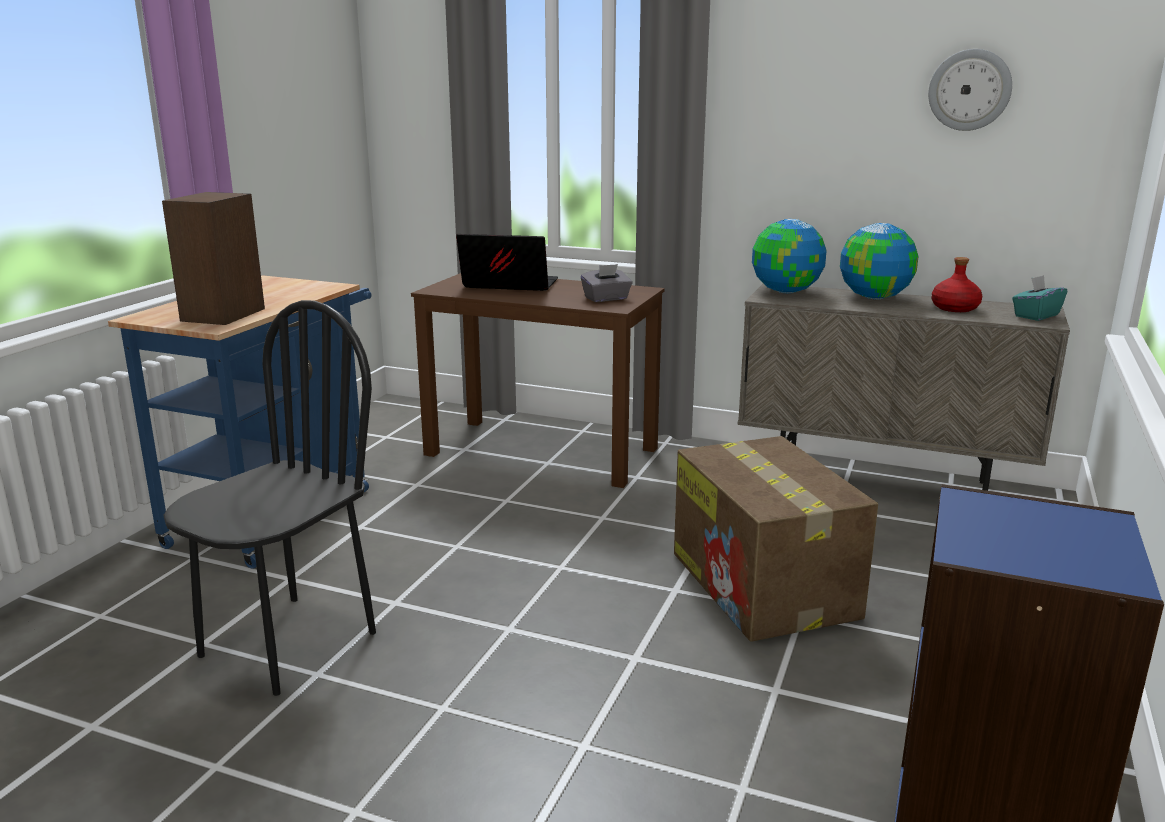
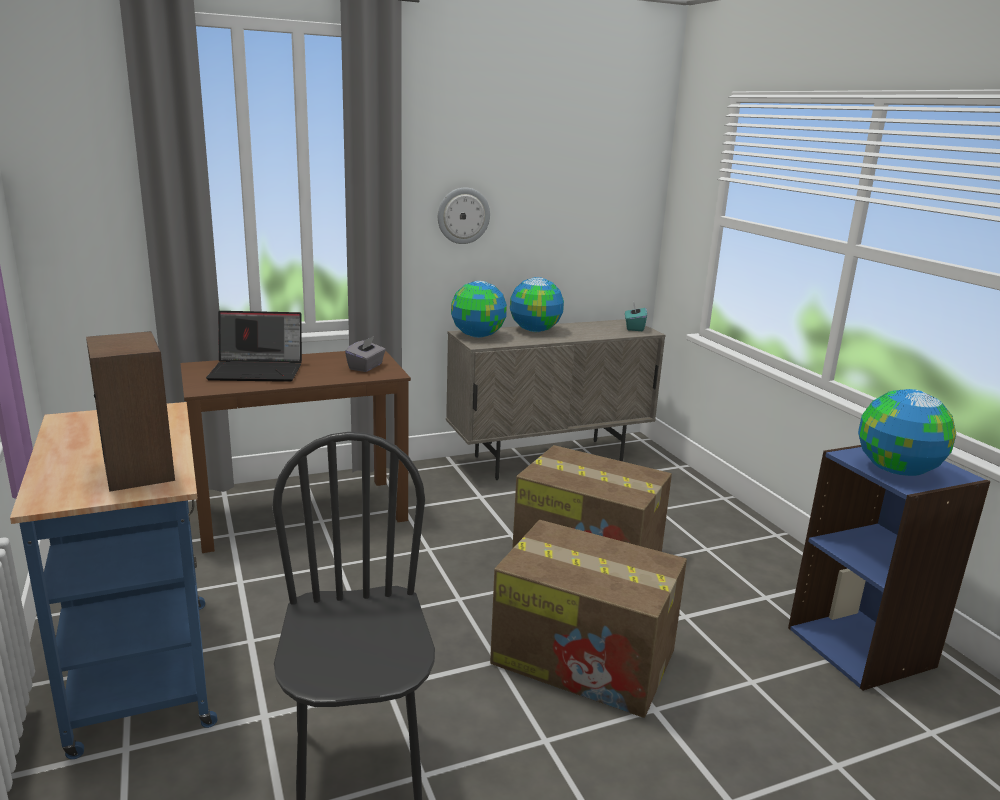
camera: 45 degrees left, 0 degrees up
(508, 285) = (258, 371): laptop -> laptop turned 150 degrees counterclockwise
(594, 668) = (586, 658): none -> cardboard box
(955, 308) = (590, 330): red bottle -> none
(969, 90) = (573, 181): wall clock -> wall clock (463, 215)
(1000, 536) = (895, 471): none -> globe

